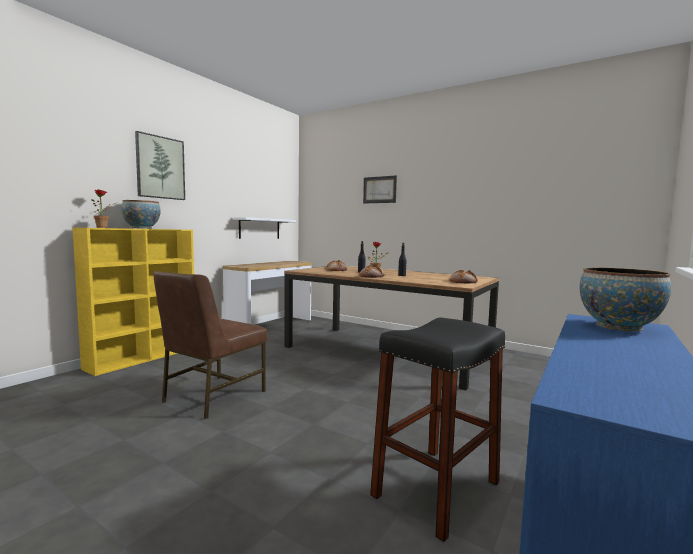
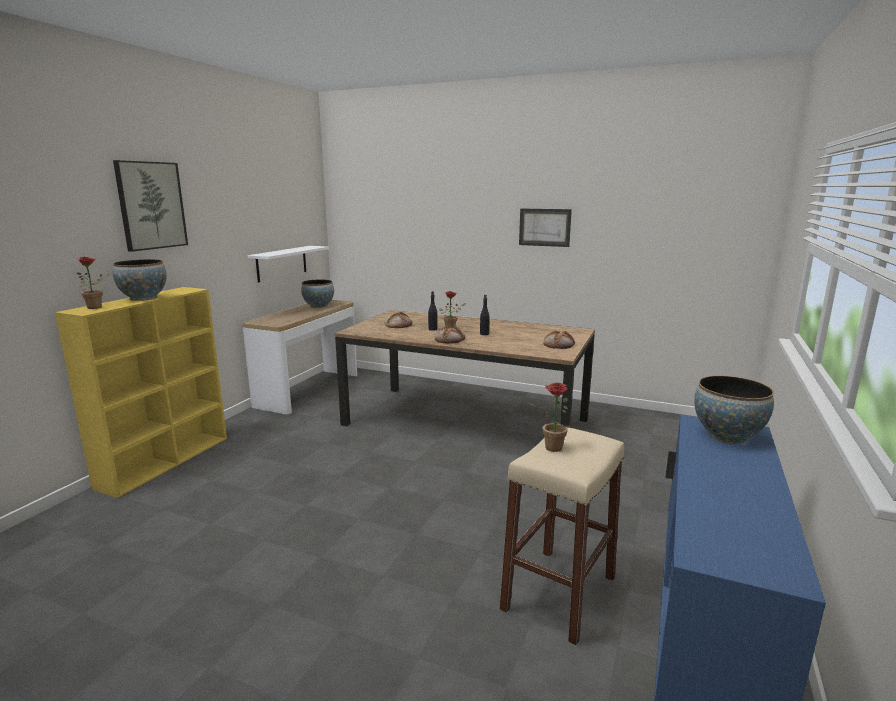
camera: 10 degrees left, 10 degrees up
(212, 396) = (285, 511): brown chair -> none
(284, 262) = (318, 306): none -> bowl
(379, 189) = (441, 207): picture -> picture (544, 227)
(426, 328) = (549, 448): none -> potted plant
(436, 489) = (559, 593): black stool -> beige stool

